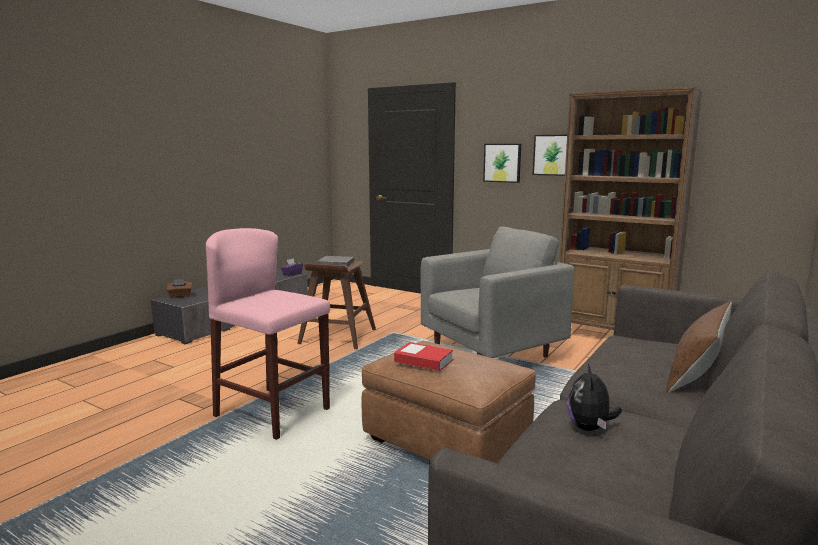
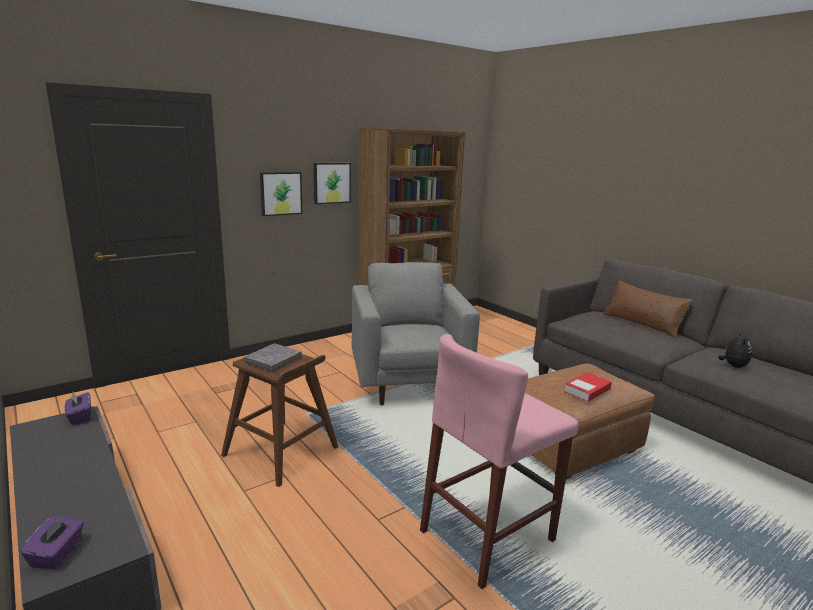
camera: 70 degrees left, 5 degrees up
(180, 296) = (57, 553): brown tissue box -> purple tissue box
(590, 428) = (733, 366): plush toy -> plush toy turned 105 degrees counterclockwise

